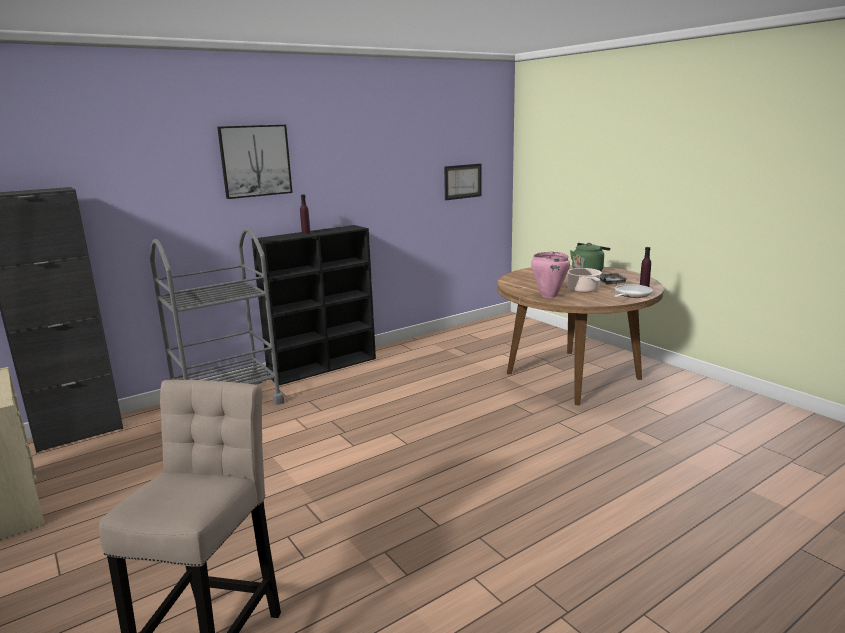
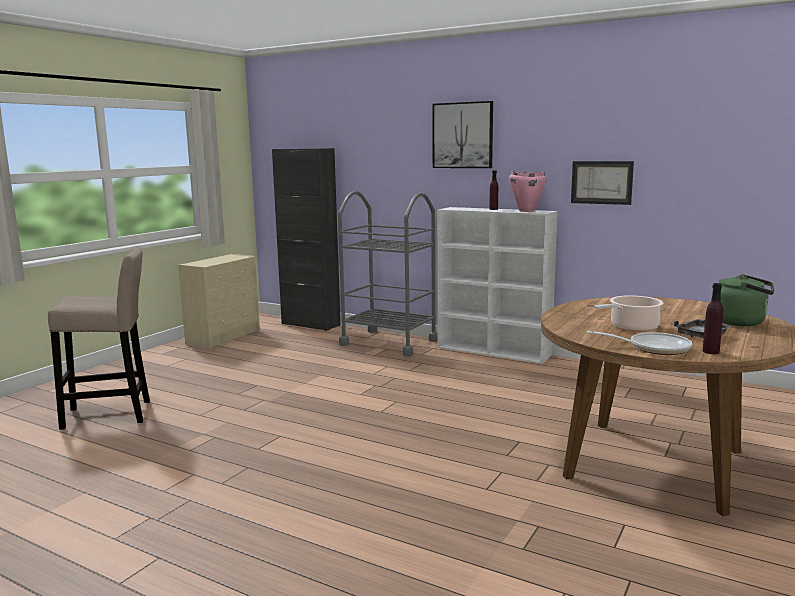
camera: 65 degrees right, 5 degrees down
(324, 367) = (494, 351): black bookcase -> white bookcase
(462, 181) = (735, 177): picture -> picture (601, 182)
(548, 295) = (576, 318): pink cooking pot -> pink cooking pot (526, 211)

